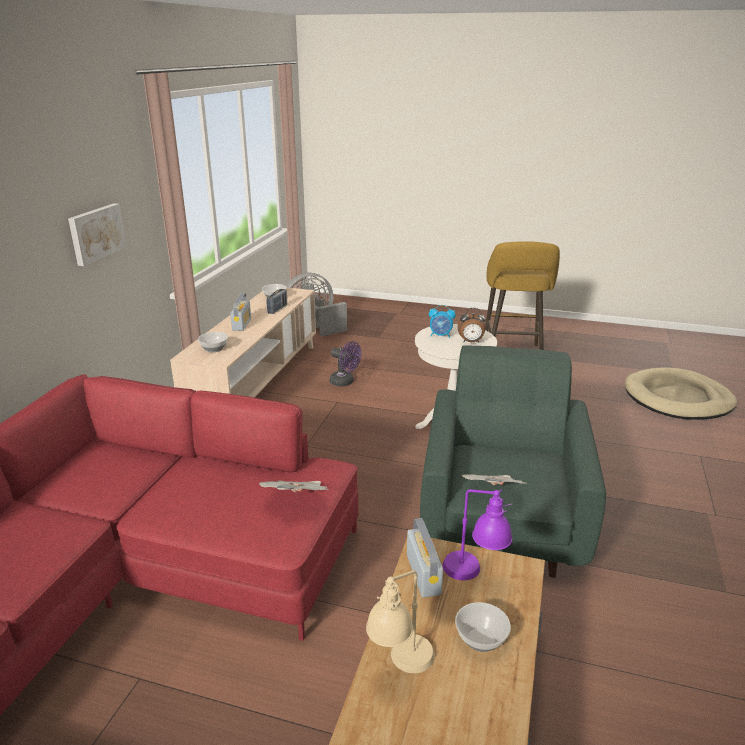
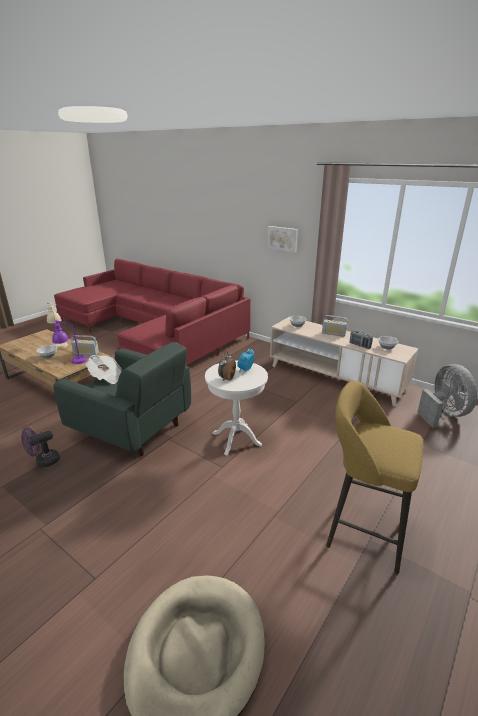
camera: 110 degrees right, 0 degrees up
(297, 500) = (147, 334): newspaper -> none
(345, 382) = (325, 410): purple fan -> purple fan (44, 462)

